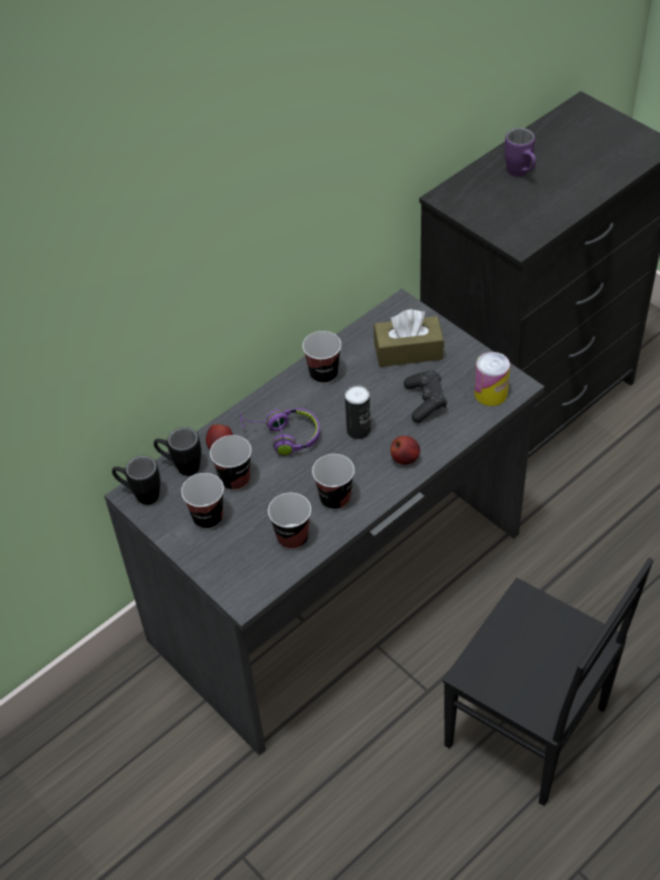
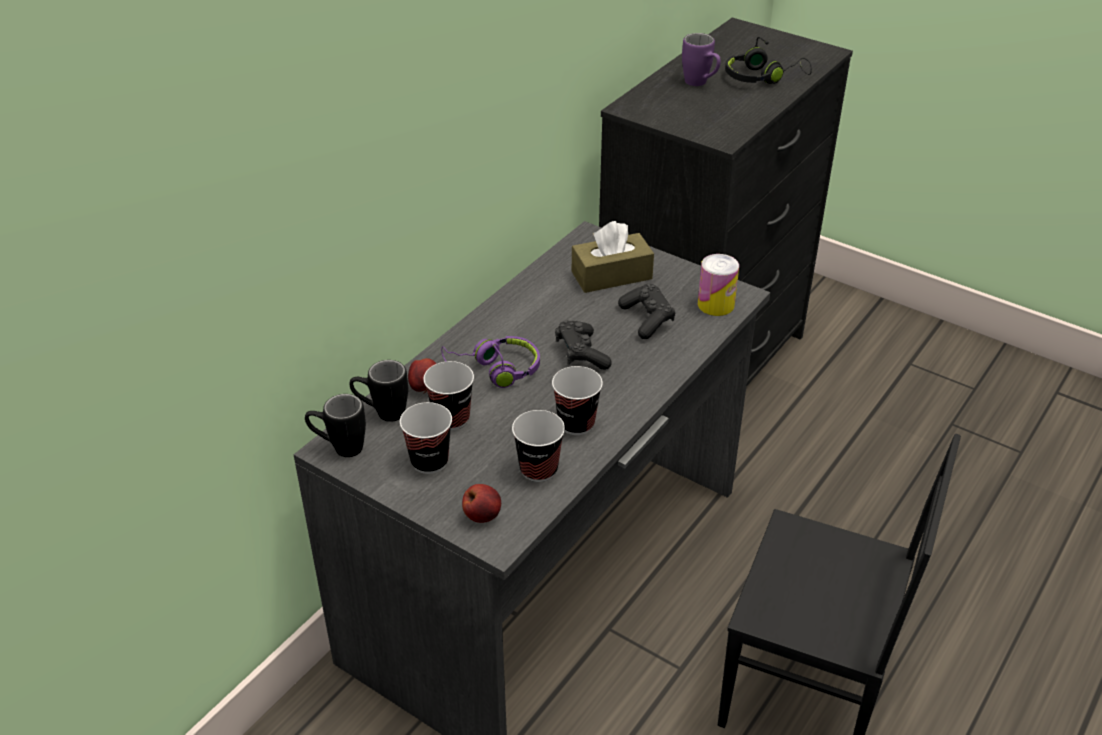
camera: 15 degrees left, 10 degrees down
(324, 374) = (524, 306): cup -> none
(358, 430) = (581, 354): can -> black game controller
(405, 459) = (643, 375): apple -> apple (482, 516)
(582, 171) = (762, 77): none -> black headphones

